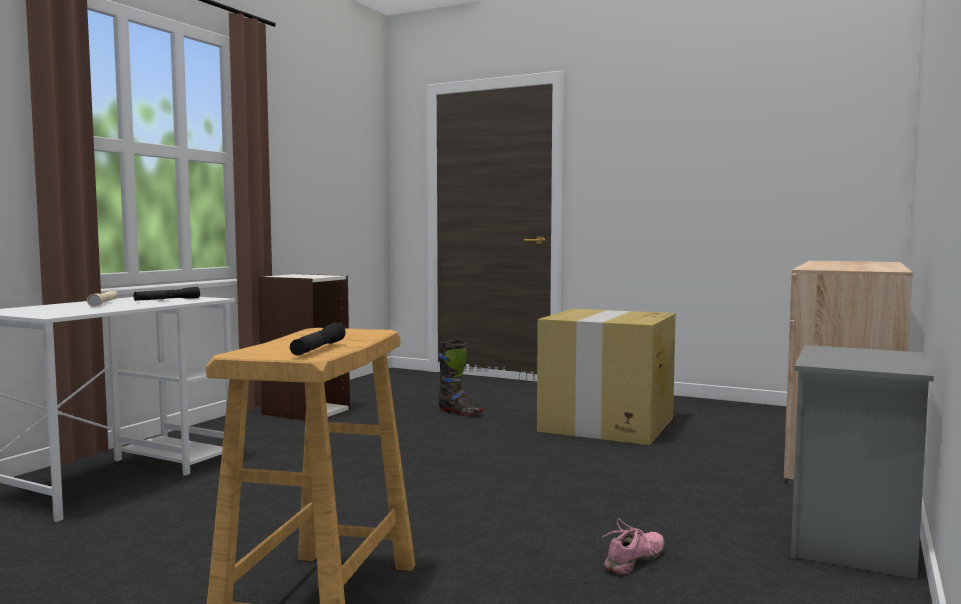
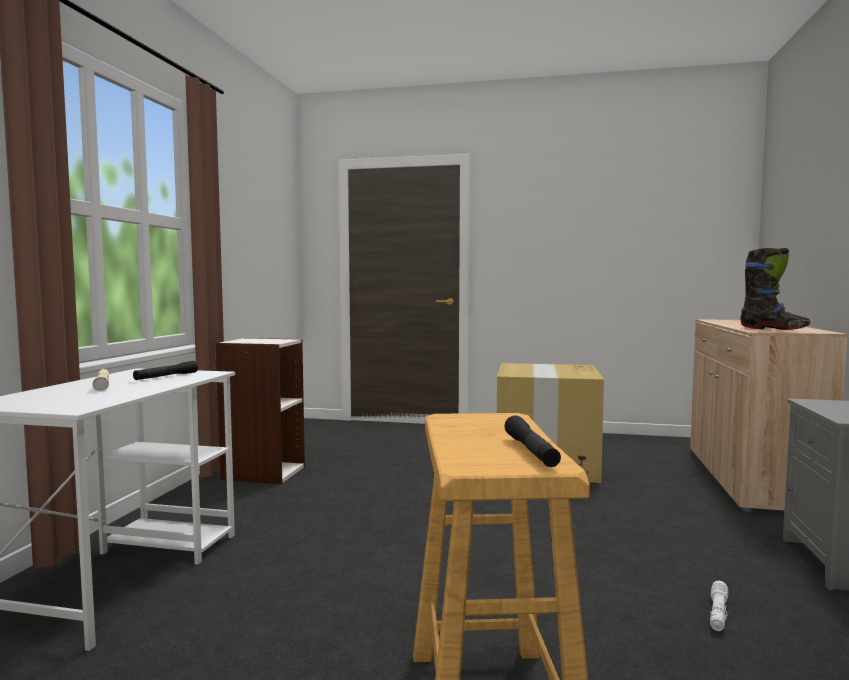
camera: 15 degrees left, 0 degrees up
(459, 412) = (410, 462): black boot -> black boot (774, 329)
(635, 561) = (718, 612): pink shoe -> white flashlight

